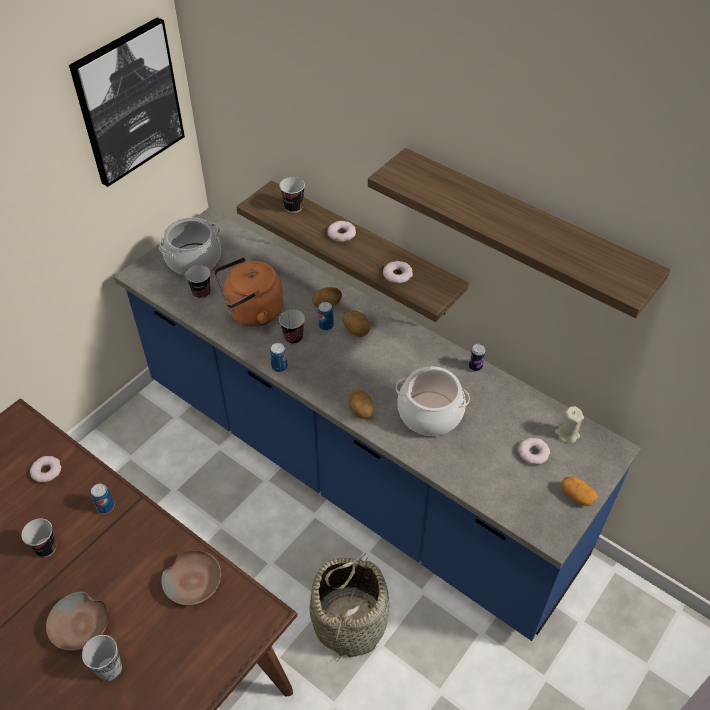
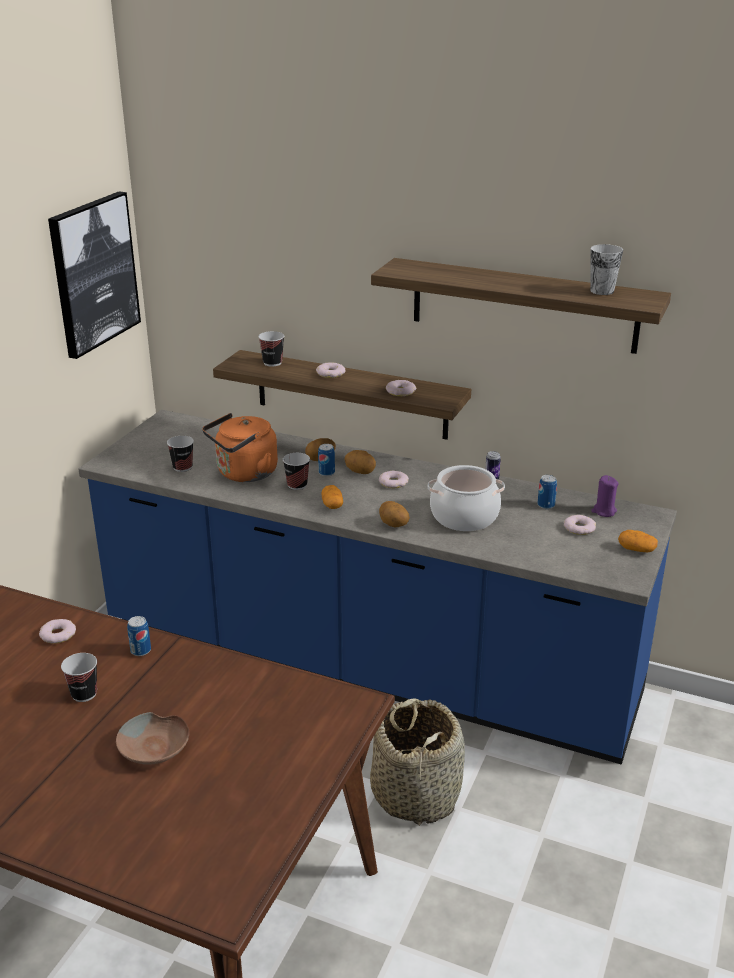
camera: 15 degrees left, 20 degrees down
(109, 669) = (204, 776): cup -> cup (602, 291)
(193, 259) = (162, 446): cooking pot -> none
(194, 582) = (270, 691): brown bowl -> none
(279, 367) = (293, 507): can -> can (546, 505)
(315, 372) = (332, 505): none -> potato
(382, 352) = (393, 482): none -> donut
(567, 434) = (604, 511): beige candle -> purple candle

